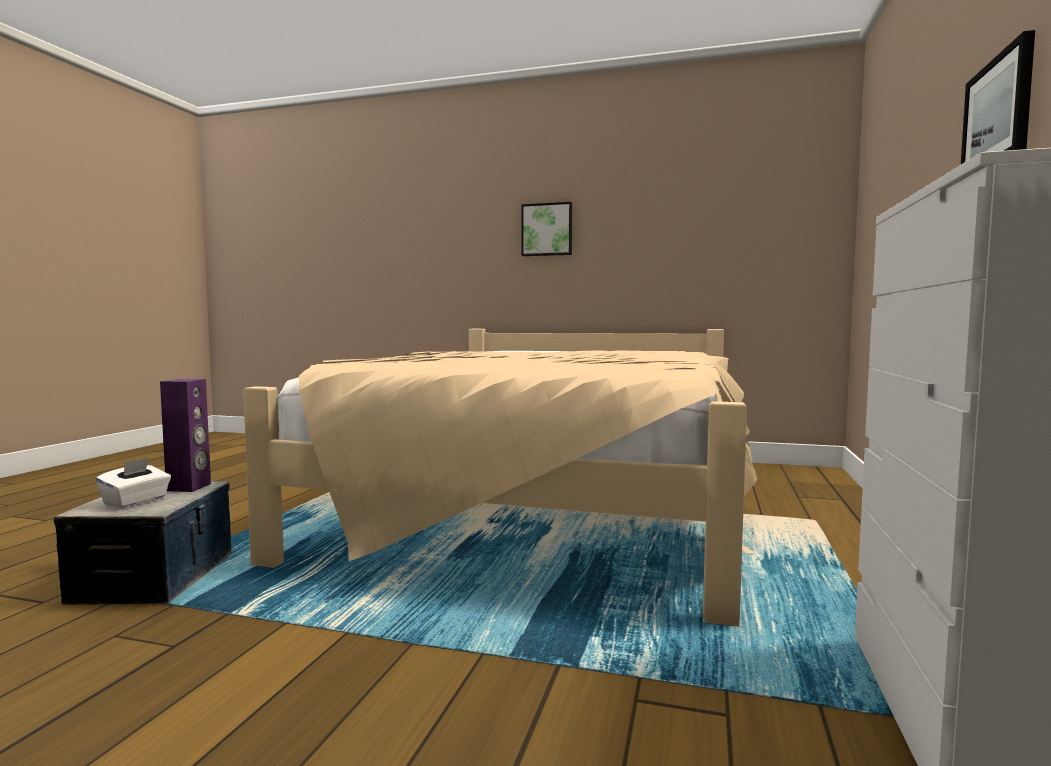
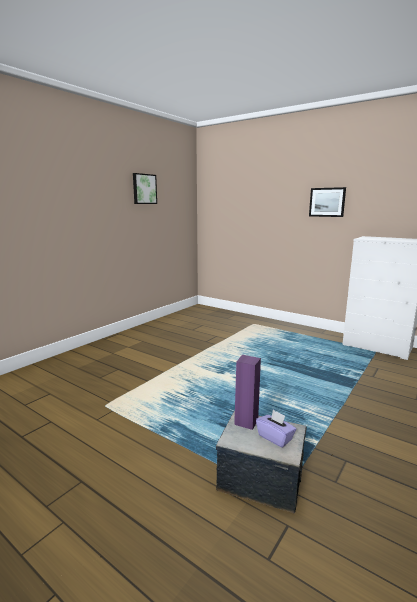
camera: 70 degrees left, 10 degrees up
(136, 502) = (275, 437): white tissue box -> purple tissue box
(547, 230) = (85, 202): picture -> picture (144, 189)
(551, 501) = (197, 356): beige bed -> none

